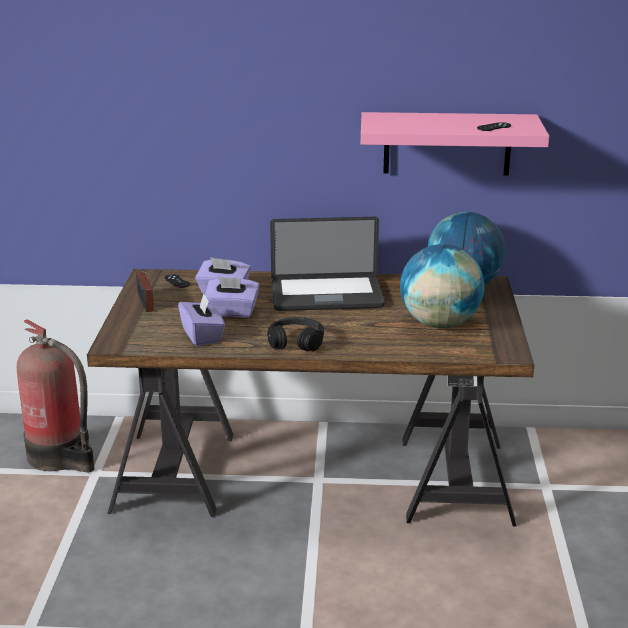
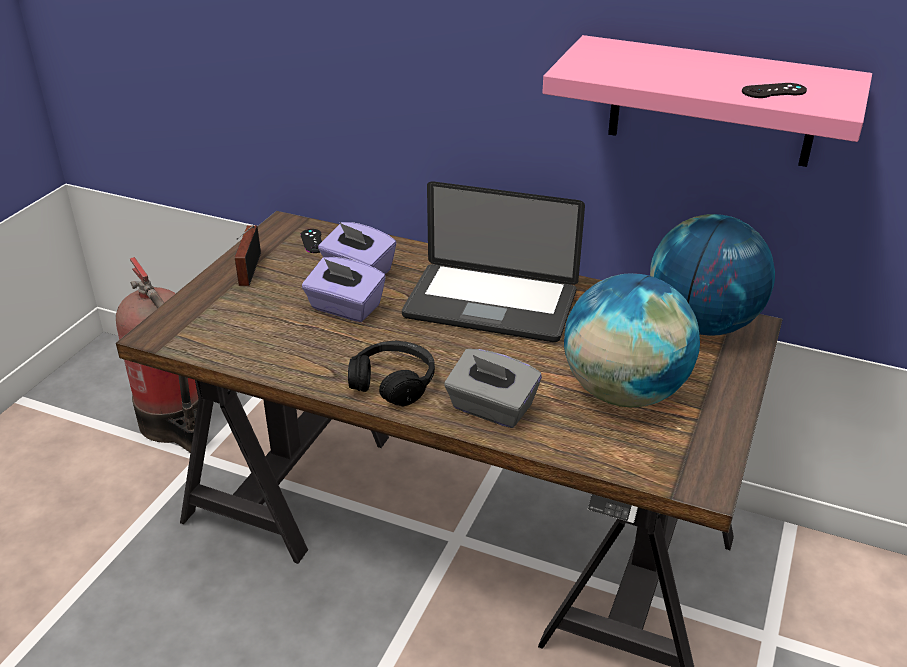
camera: 20 degrees right, 10 degrees up
(202, 335) = (278, 342): purple tissue box -> none
(367, 344) = (491, 408): none -> grey tissue box

